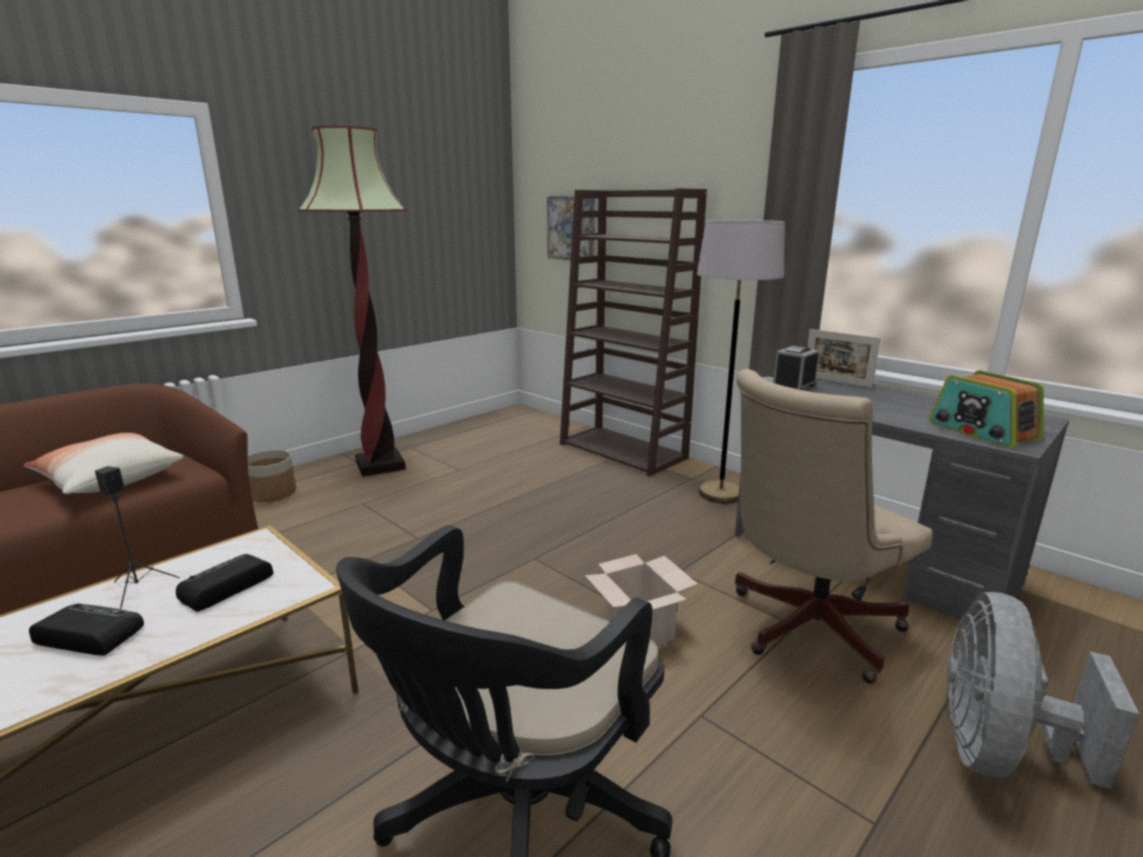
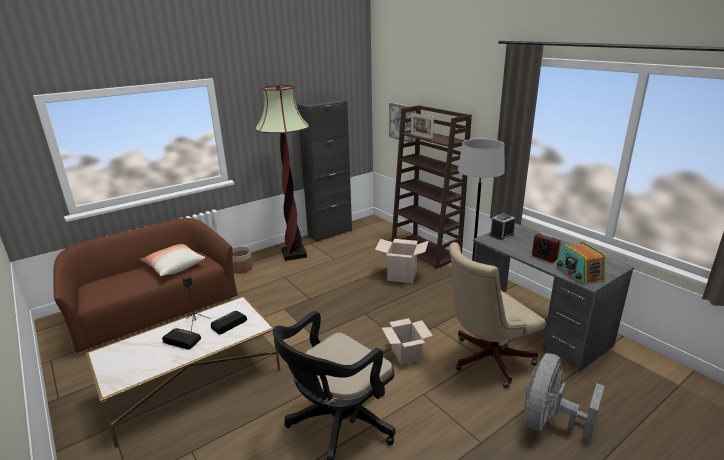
camera: 10 degrees right, 5 degrees up
(445, 431) = (330, 233): none -> black cabinet
(591, 490) = (402, 276): none -> cardboard box
(836, 381) = (527, 232): picture frame -> picture frame (421, 136)
(897, 412) = (544, 257): none -> alarm clock

